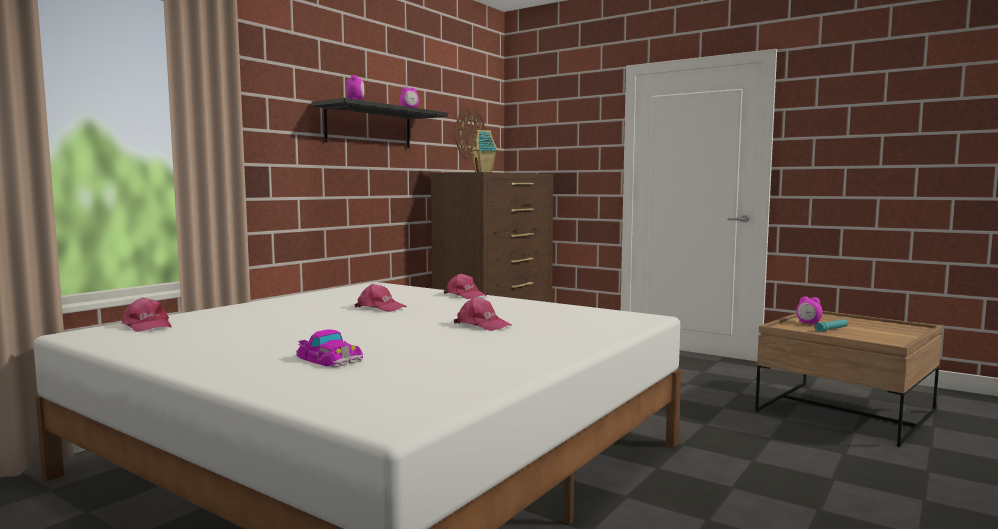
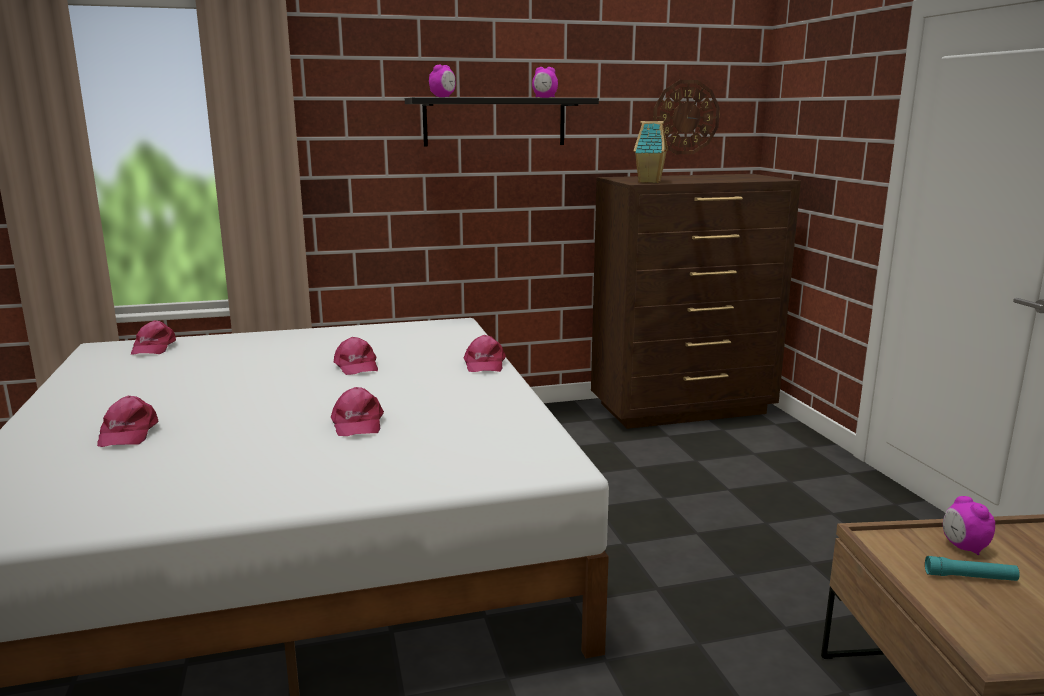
camera: 40 degrees right, 10 degrees up
(328, 358) = (127, 433): toy car -> pink cap

